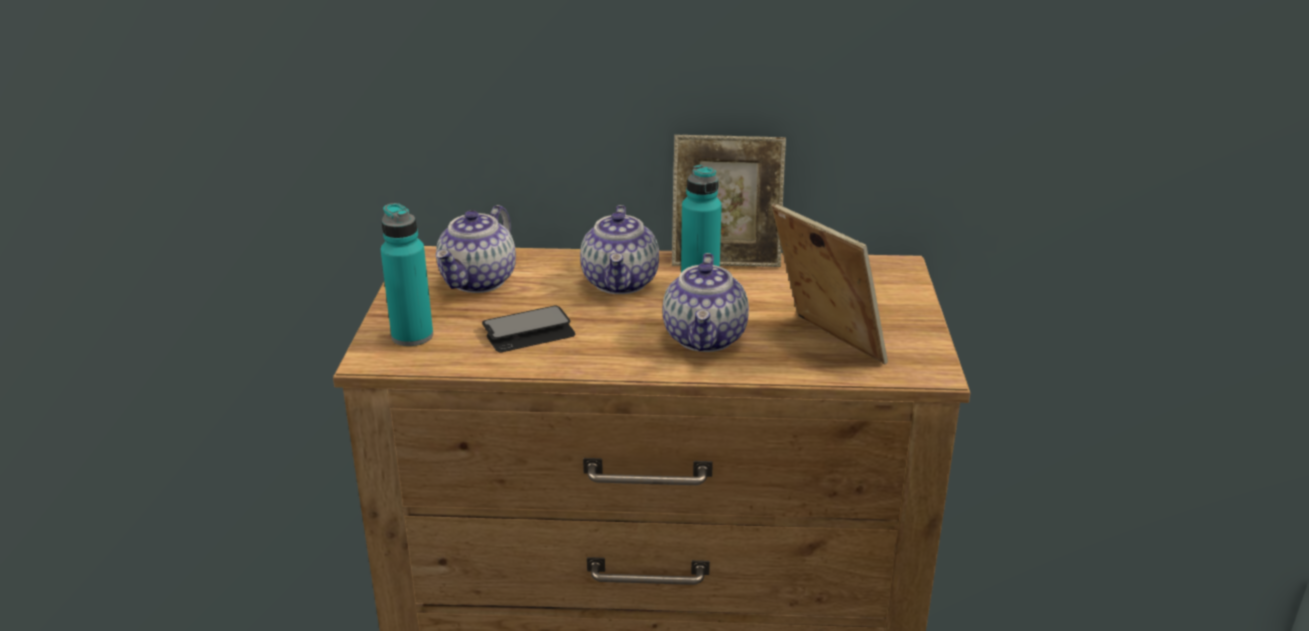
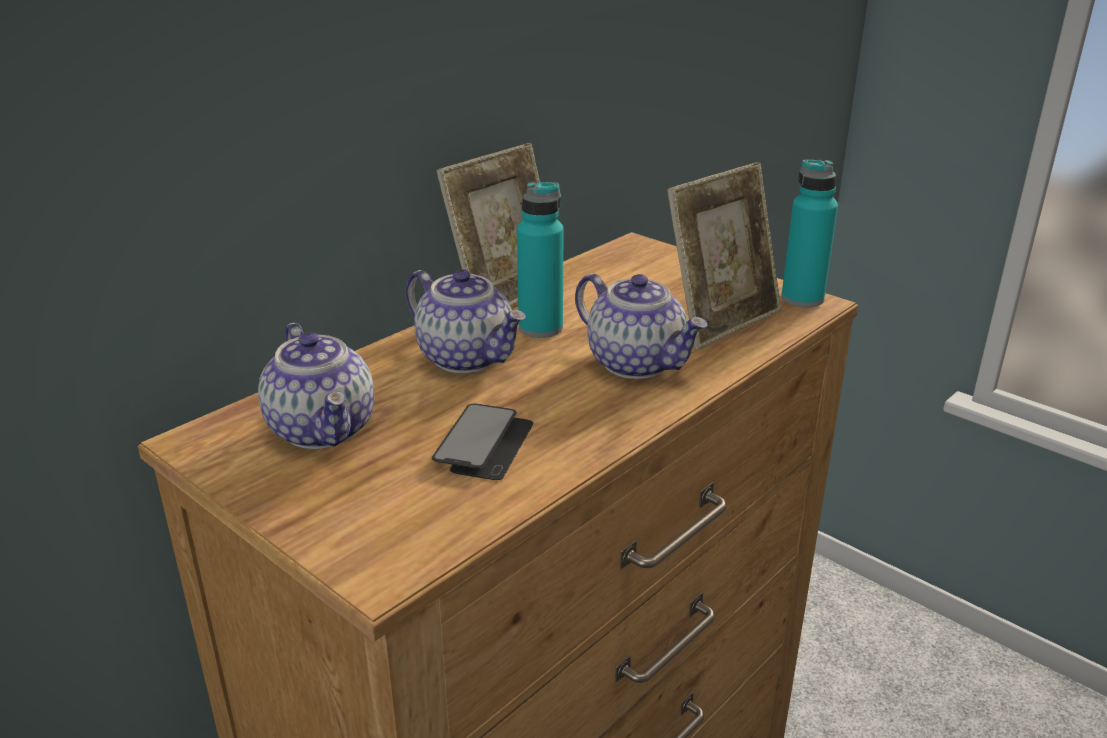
camera: 50 degrees left, 0 degrees up
(412, 336) = (374, 522): turquoise bottle -> turquoise bottle (802, 299)
(824, 345) = (721, 322): picture frame -> picture frame turned 135 degrees clockwise

